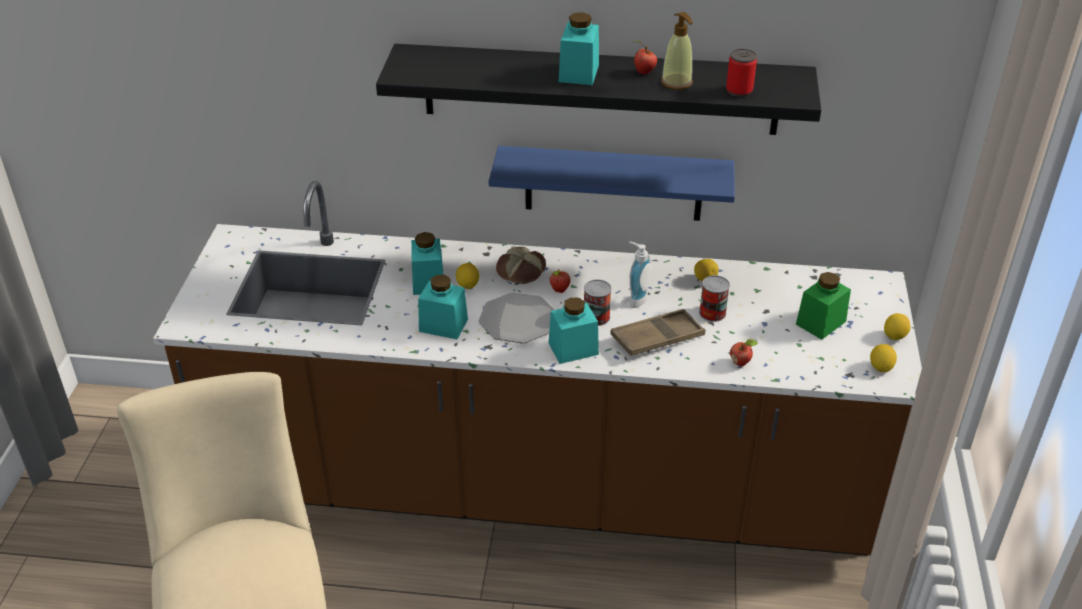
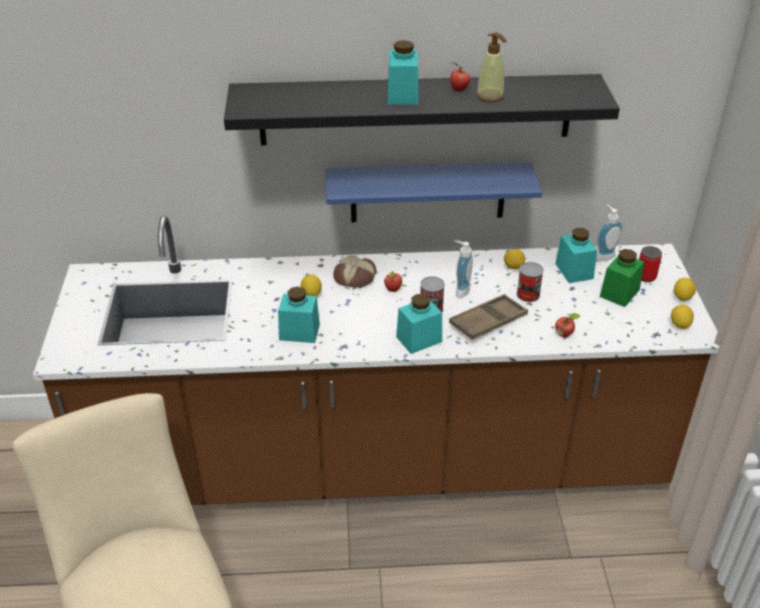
camera: 10 degrees left, 0 degrees up
(428, 282) = (275, 295): turquoise jar -> turquoise jar (574, 271)
(517, 320) = (363, 320): plate -> none
(739, 91) = (545, 98): can -> can (646, 276)
(815, 277) = (603, 255): none -> soap dispenser

